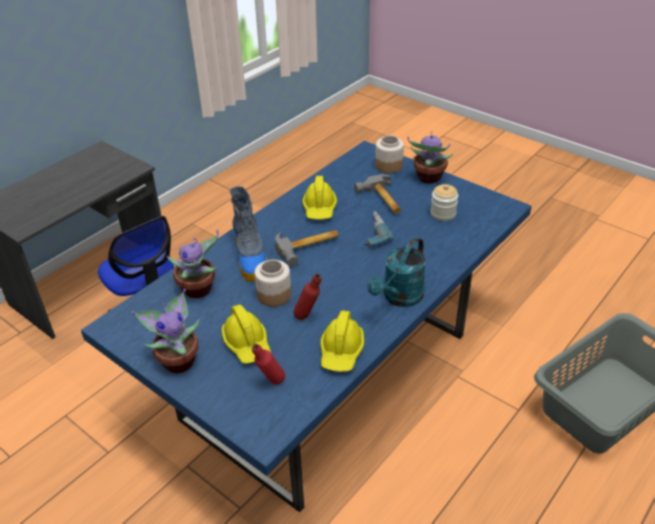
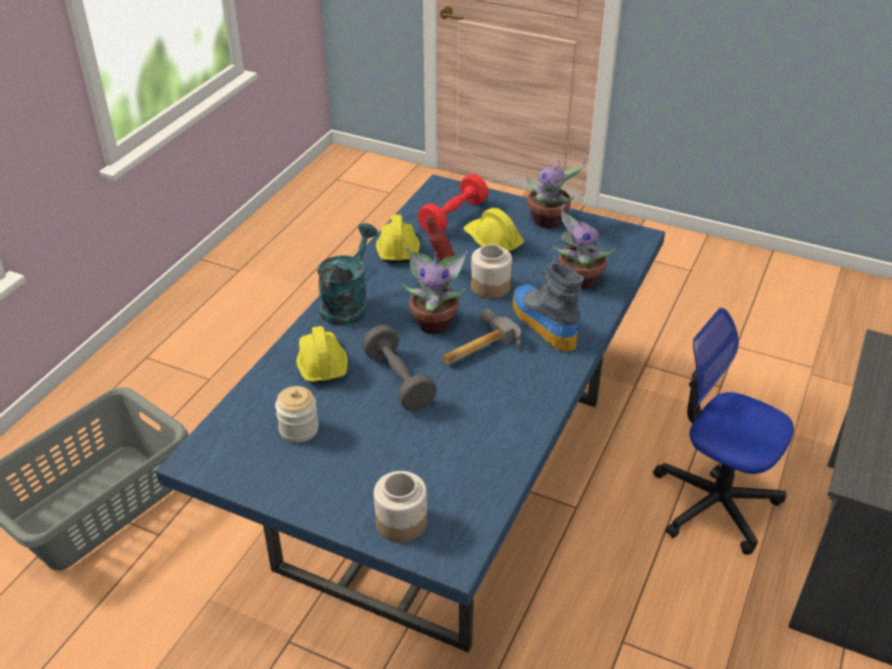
camera: 165 degrees right, 0 degrees up
(271, 384) = (453, 217): red bottle -> red dumbbell
(320, 208) = (488, 410): yellow hard hat -> yellow hard hat (321, 363)
(372, 233) = (399, 380): power drill -> grey dumbbell
(381, 200) = (397, 440): hammer -> none
(428, 178) = (326, 502): potted plant -> potted plant (435, 322)

